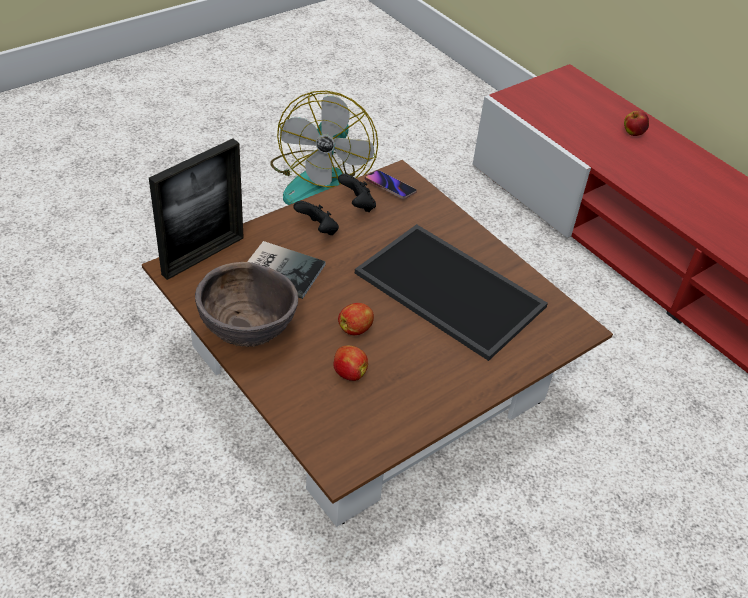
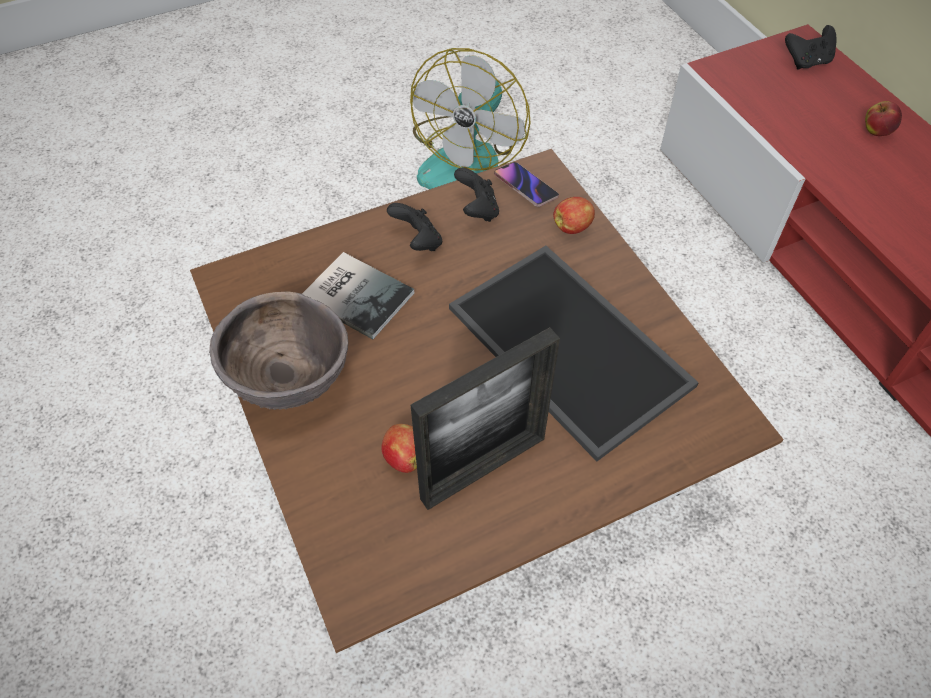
camera: 15 degrees right, 10 degrees up
(203, 256) = (266, 265): picture frame -> picture frame (483, 468)
(355, 329) = (430, 392): apple -> apple (572, 227)
(575, 89) = (807, 62): none -> black game controller

